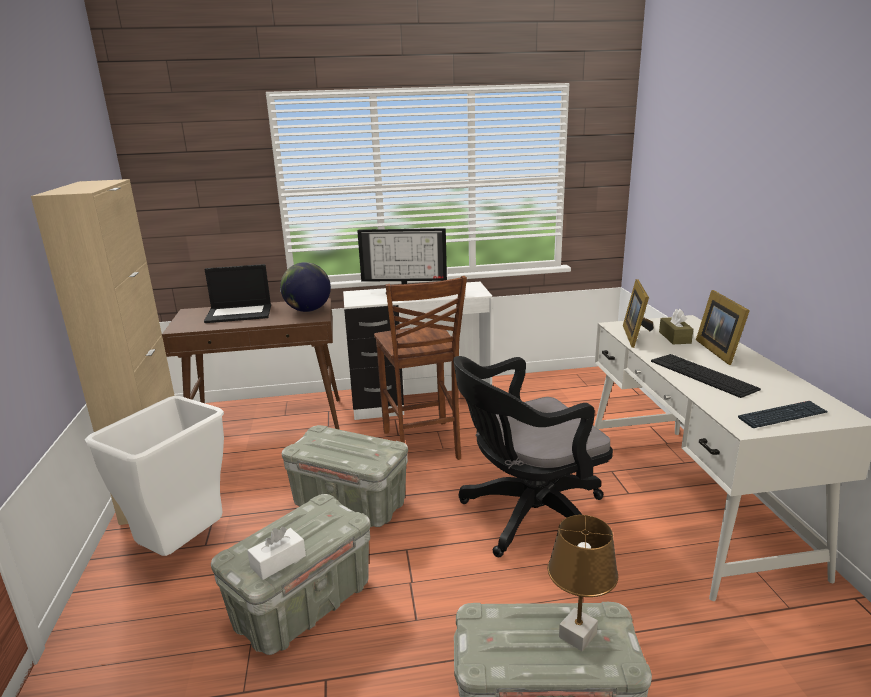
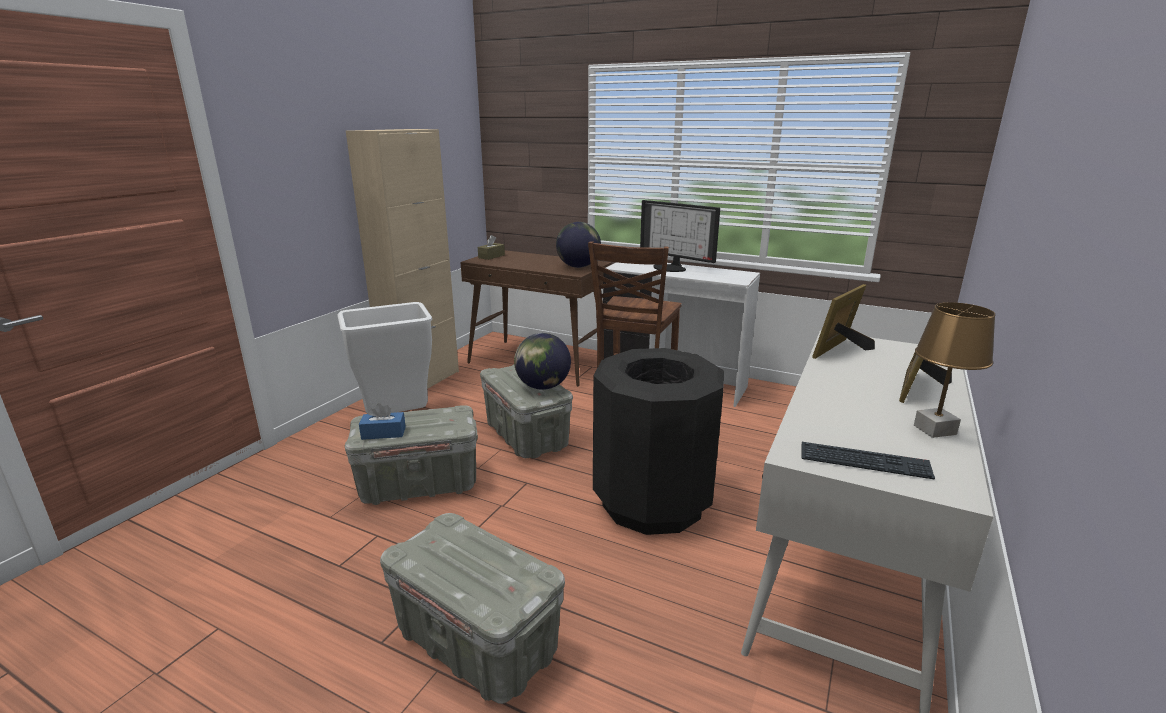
camera: 35 degrees right, 0 degrees up
(240, 313) = (529, 259): laptop -> none
(278, 561) = (383, 433): white tissue box -> blue tissue box
(371, 446) = (542, 387): none -> globe
(527, 517) = (652, 502): black office chair -> black trash can
(578, 636) = (492, 574): brown table lamp -> brown table lamp (934, 430)
(674, 337) = (885, 362): brown tissue box -> brown tissue box (491, 256)
(702, 375) = (845, 400): keyboard -> none

